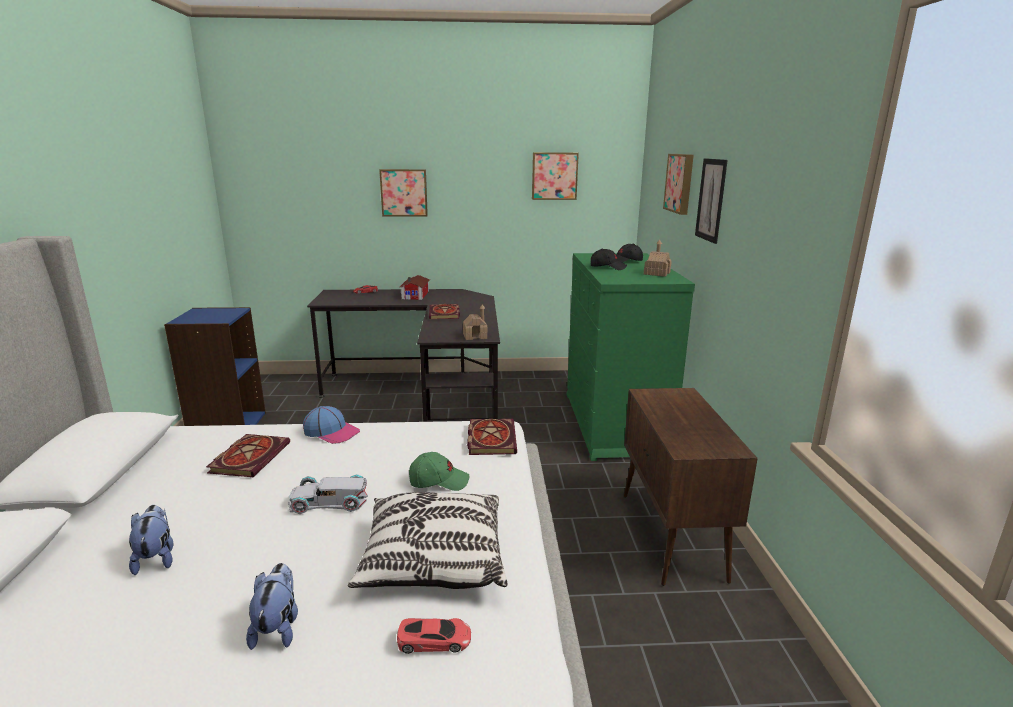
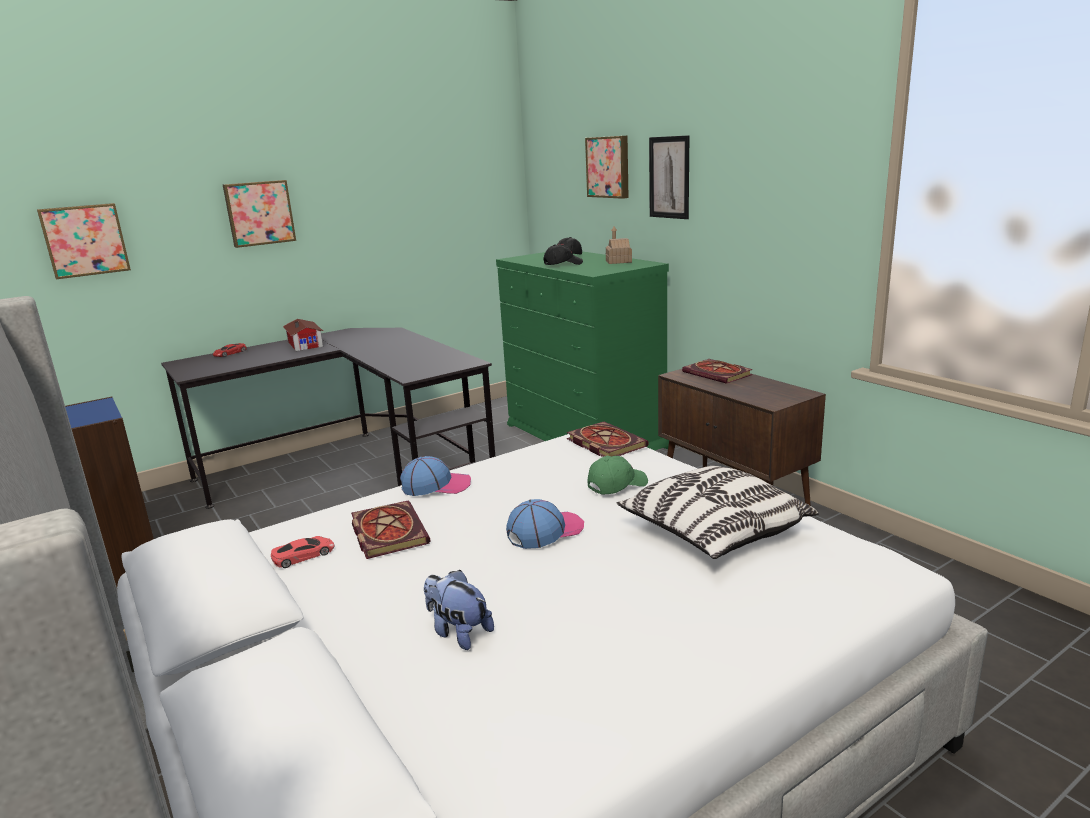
camera: 30 degrees left, 0 degrees up
(278, 627) = (676, 619): plush toy -> none
(328, 500) = (545, 531): white toy car -> cap
(434, 640) = (807, 570): red toy car -> red toy car (303, 555)
(445, 314) = (381, 353): book -> book (719, 374)
(475, 336) = (456, 364): toy house -> none
(554, 176) = (437, 175): picture -> picture (85, 240)

